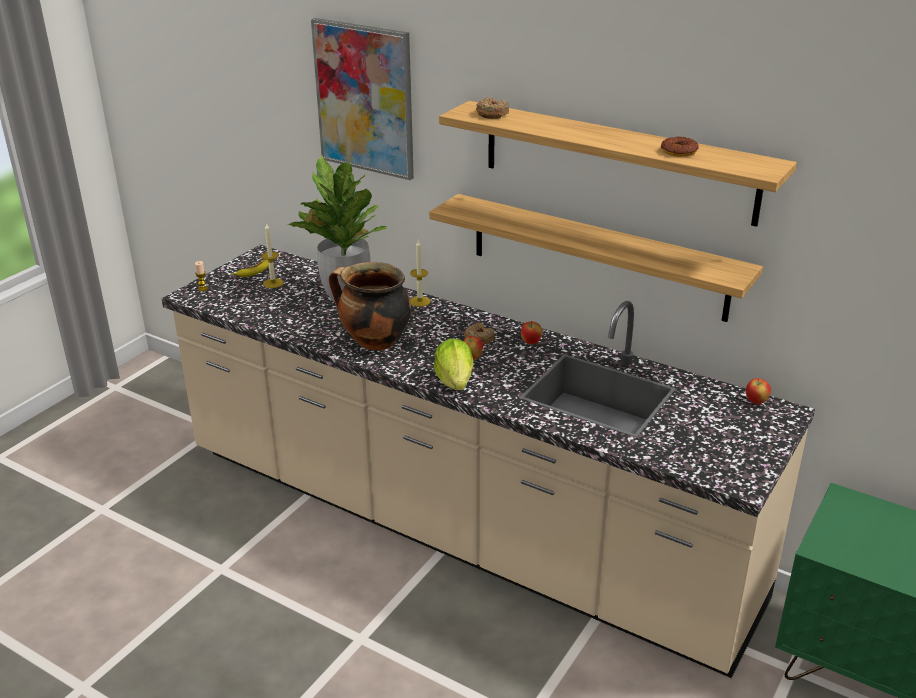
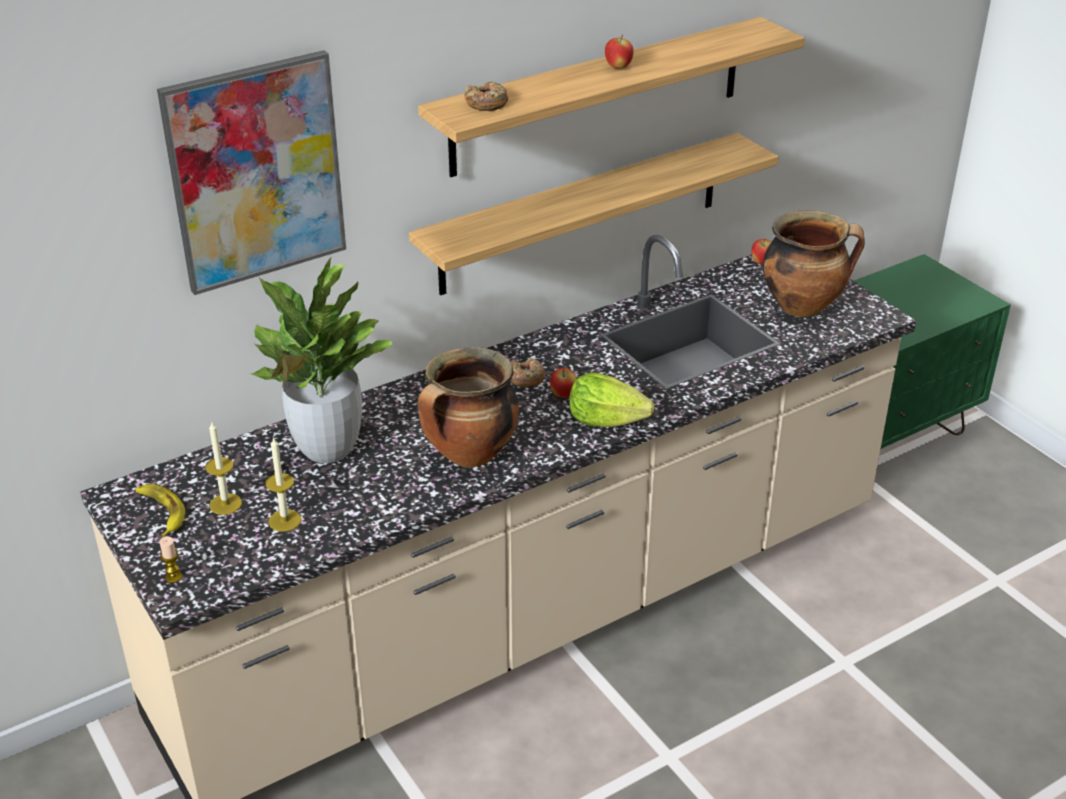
camera: 65 degrees left, 5 degrees up
(419, 301) = (397, 395): candle -> candle (285, 520)
(531, 342) = (560, 347): apple -> apple (618, 67)
(678, 151) = (694, 51): donut -> none
(710, 437) = (803, 306): none -> cooking pot

